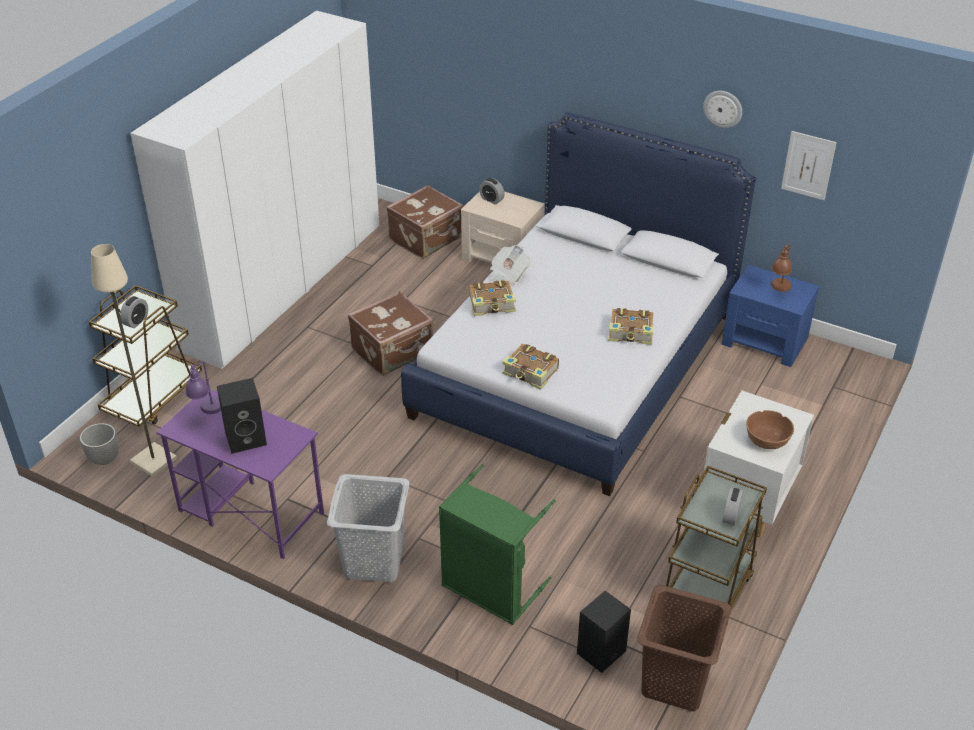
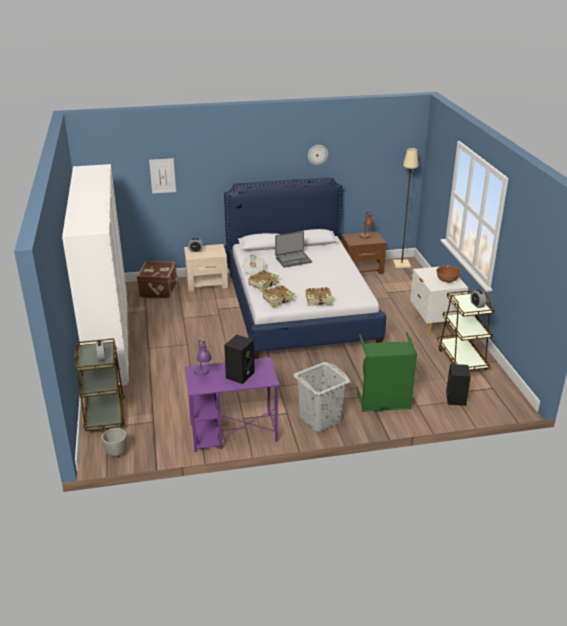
camera: 40 degrees left, 10 degrees down
(154, 460) = (147, 439): beige floor lamp -> beige floor lamp (401, 264)
(393, 352) = (209, 339): brown suitcase -> none
(591, 281) = (293, 260): none -> laptop
(631, 333) = (337, 271): book -> book (278, 300)
(675, 683) = (494, 393): brown laundry basket -> none
(765, 341) = (362, 269): blue nightstand -> brown nightstand
(808, 165) = (363, 170): picture -> picture (162, 175)

